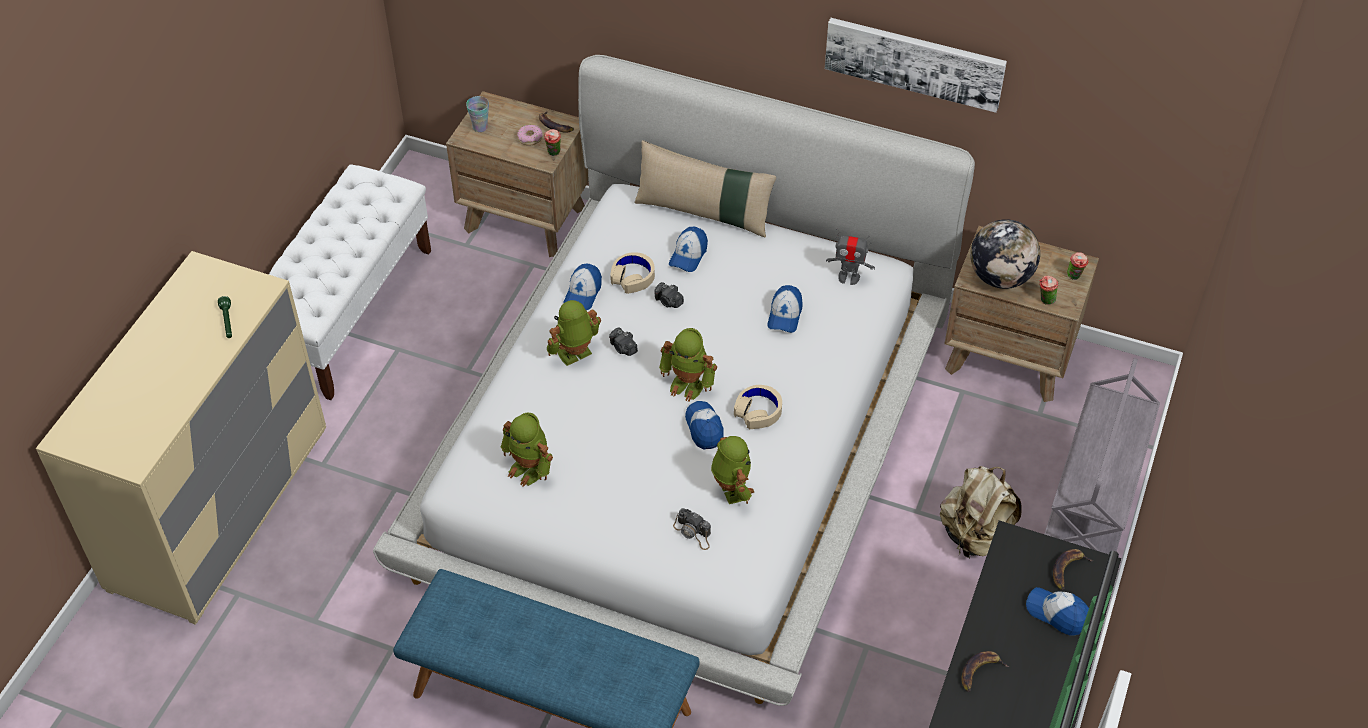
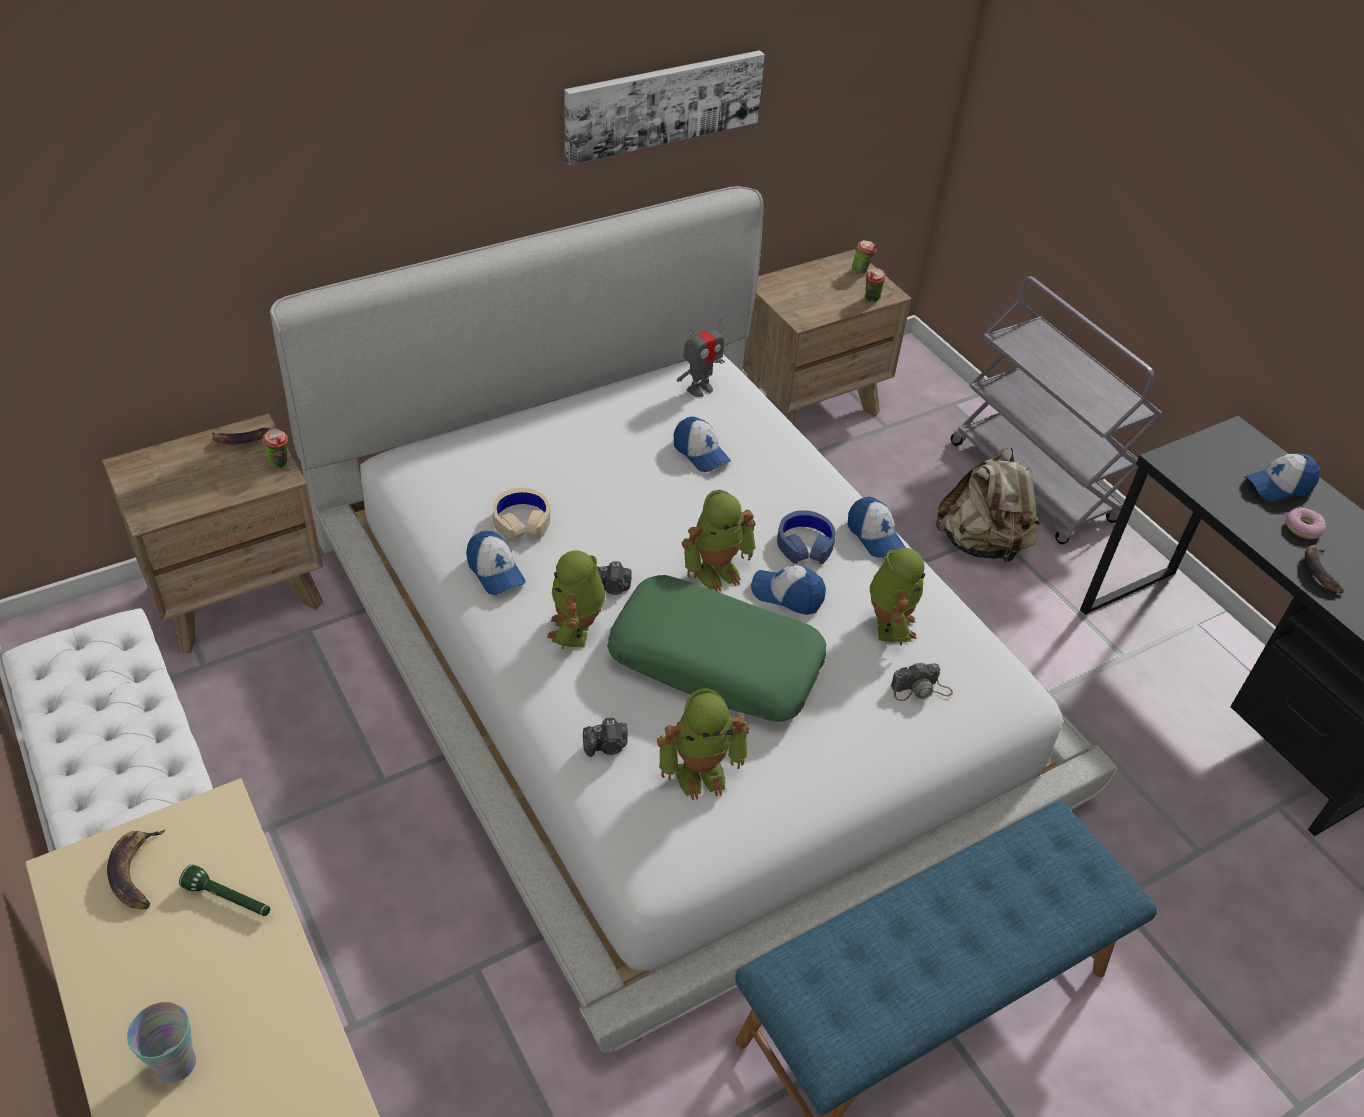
camera: 55 degrees left, 5 degrees down
(480, 127) = (153, 494): cup -> cup (176, 1064)
(530, 138) = (231, 467): donut -> donut (1303, 528)
(616, 427) = (716, 661): none -> green pillow
(668, 302) = (588, 517): camera -> camera (606, 746)
(688, 255) = (543, 466): cap -> cap (874, 536)
(704, 212) = (498, 424): beige pillow -> none
(731, 489) = (888, 625): toy robot -> toy robot turned 75 degrees clockwise
(758, 411) = (805, 544): beige headphones -> blue headphones
(1000, 277) = (817, 305): globe -> none
(1068, 570) = (1230, 450): banana -> banana (136, 872)

